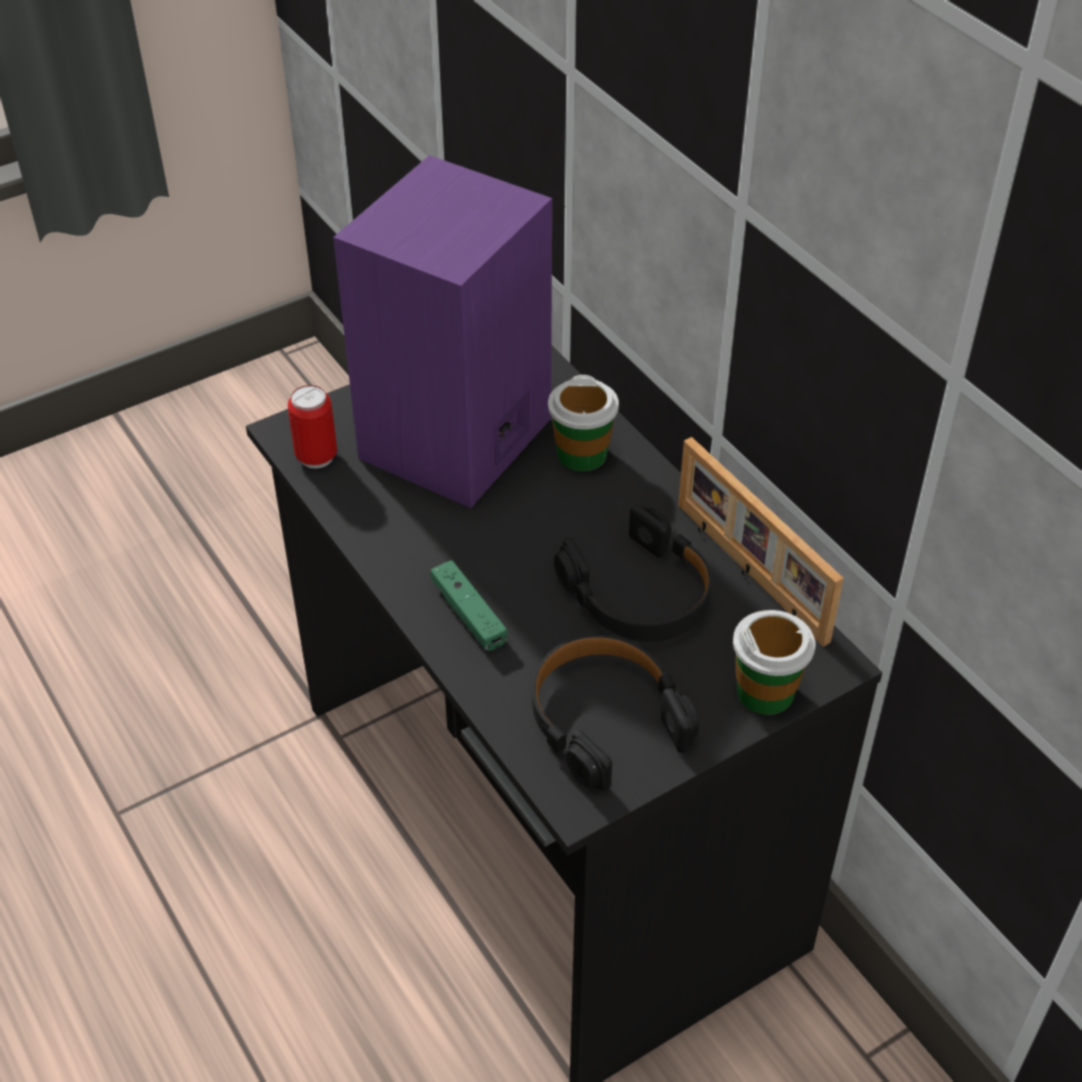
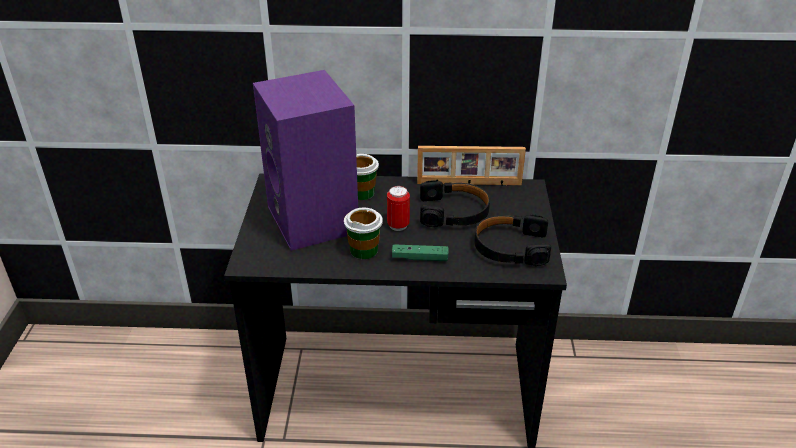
camera: 55 degrees left, 10 degrees down
(316, 457) = (274, 262): can -> can (398, 225)
(766, 691) = (531, 206): cup -> cup (364, 250)

